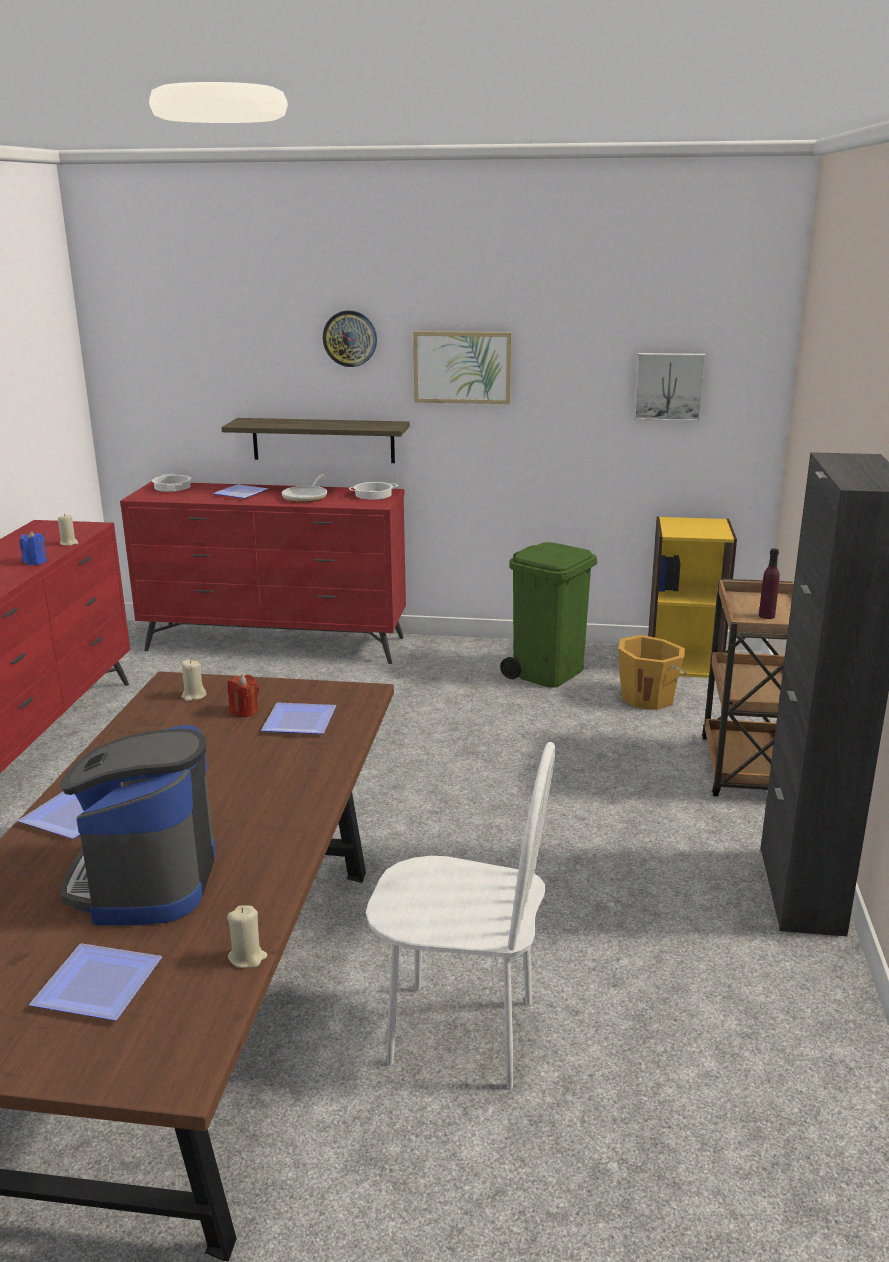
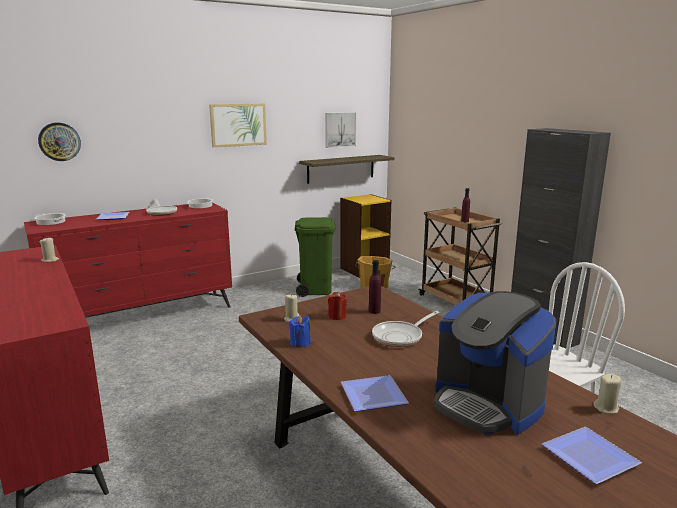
camera: 40 degrees left, 5 degrees down
(35, 562) = (51, 274): blue candle -> blue candle (300, 343)
(249, 765) = (400, 336): none -> frying pan
(298, 721) = (374, 311): plate -> purple bottle
(323, 440) = (154, 177): shelf -> shelf (341, 169)
(350, 338) = (169, 110): wall clock -> wall clock (59, 141)

